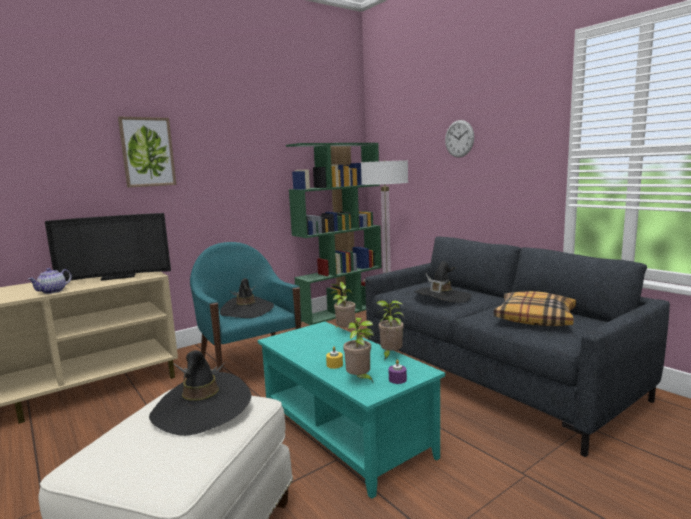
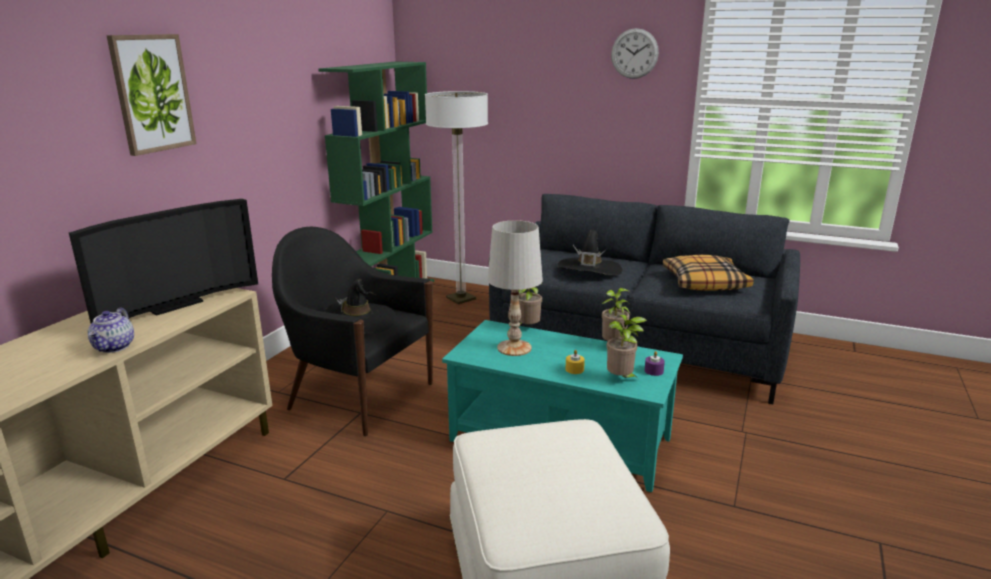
camera: 30 degrees left, 10 degrees up
(202, 408) = (547, 446): black hat -> none
(249, 367) = (359, 395): turquoise armchair -> black armchair
(314, 342) = (514, 348): none -> white table lamp
(459, 138) = (554, 68): wall clock -> wall clock (634, 53)

